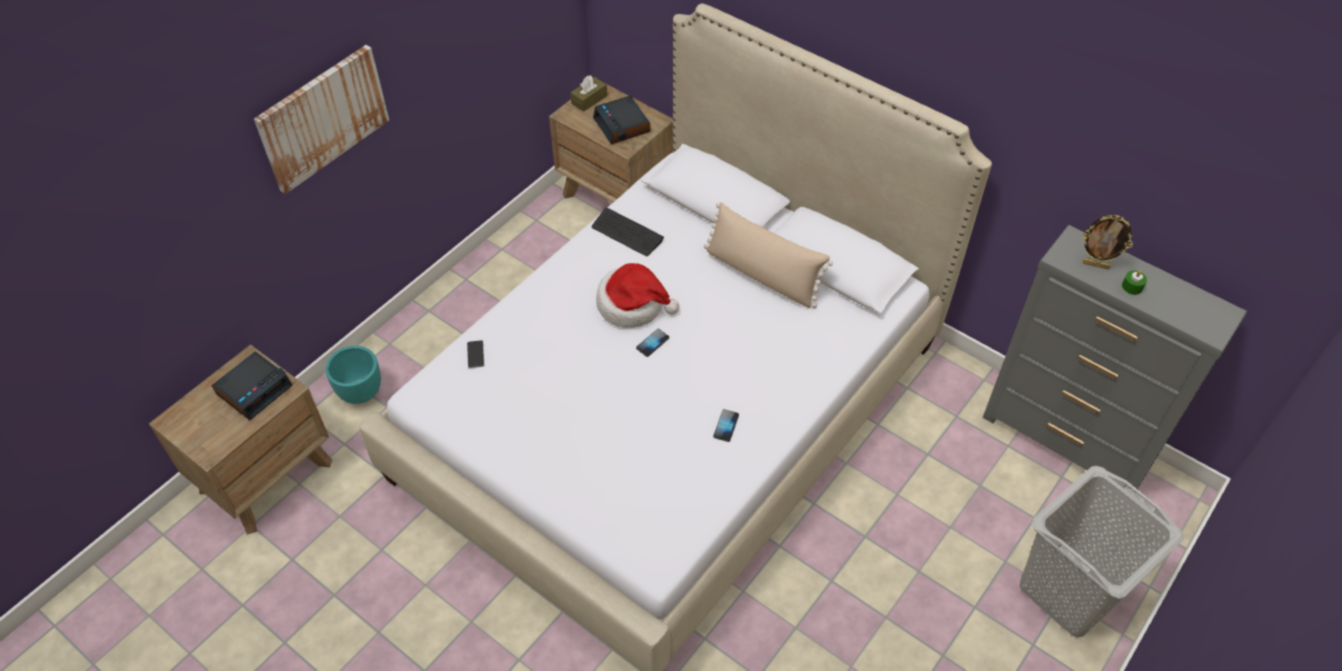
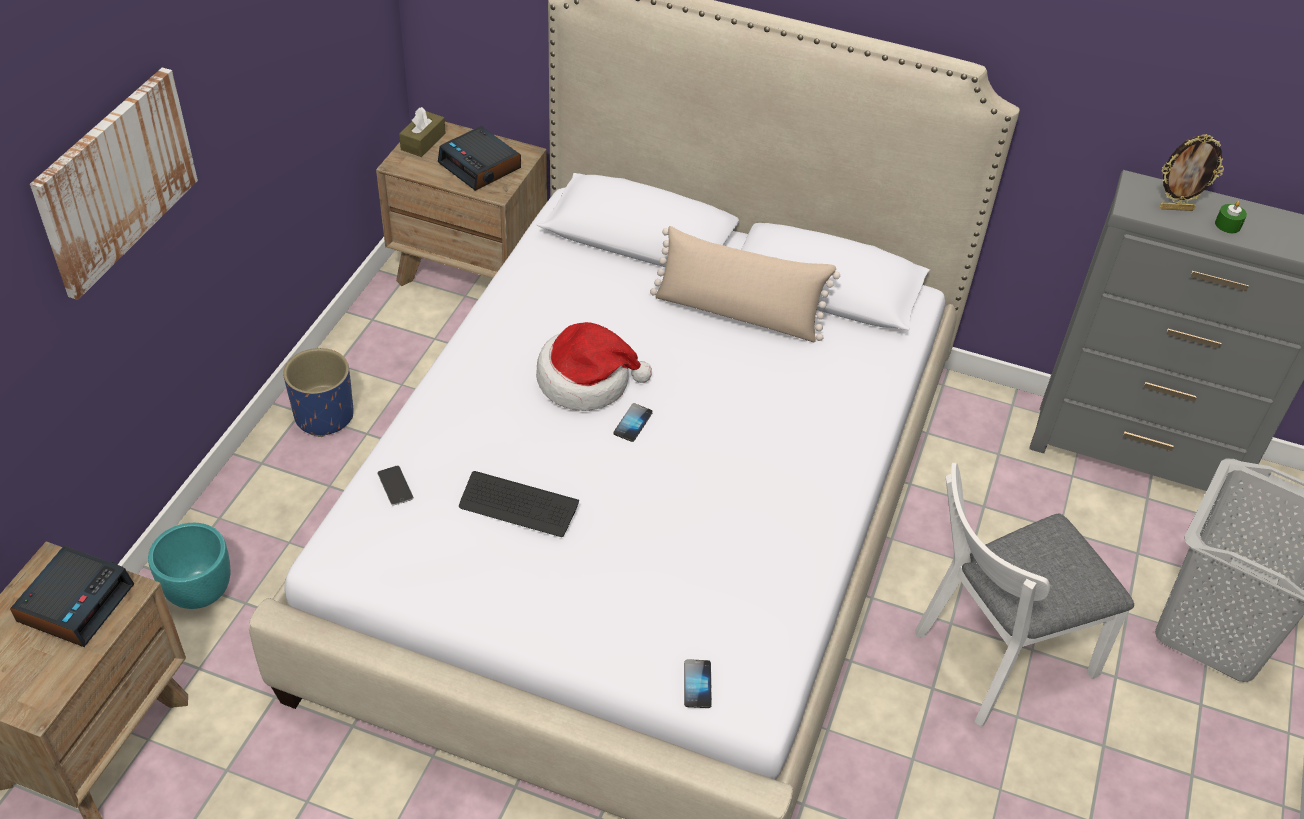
camera: 20 degrees left, 5 degrees down
(480, 285) = (324, 416): none -> blue planter
(627, 233) = (542, 294): keyboard -> keyboard (518, 506)
(726, 426) = (771, 506): phone -> phone (697, 684)
(886, 570) = (993, 659): none -> white chair

